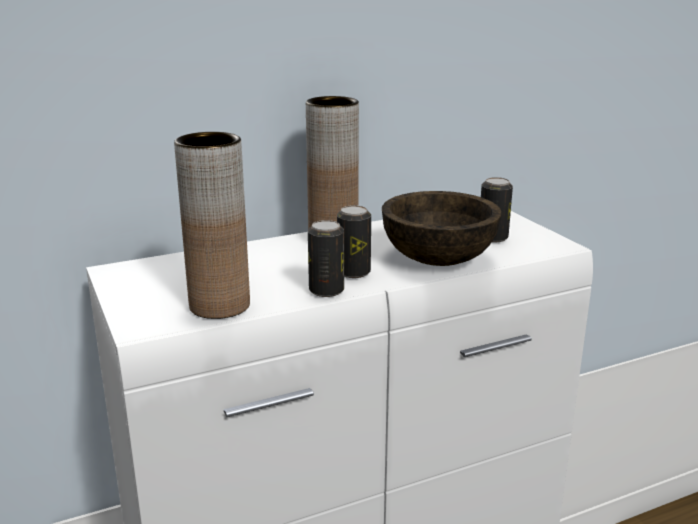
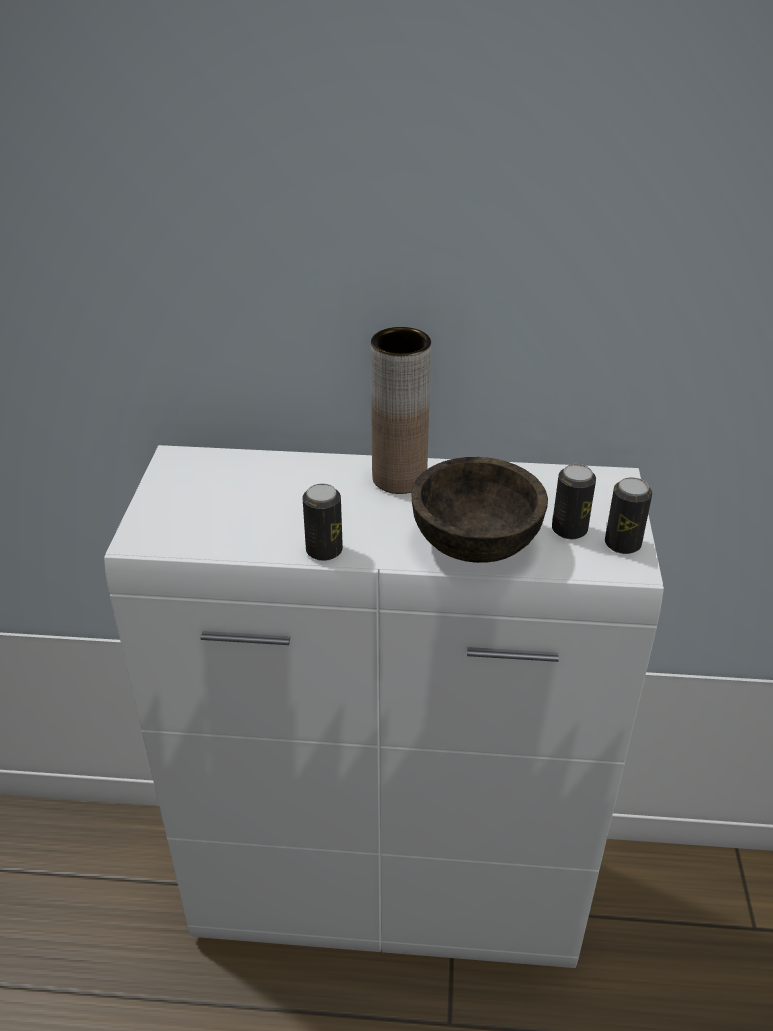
camera: 30 degrees right, 15 degrees up
(219, 306) = (218, 537): brown vase -> none
(353, 272) = (373, 534): can -> can (622, 544)

